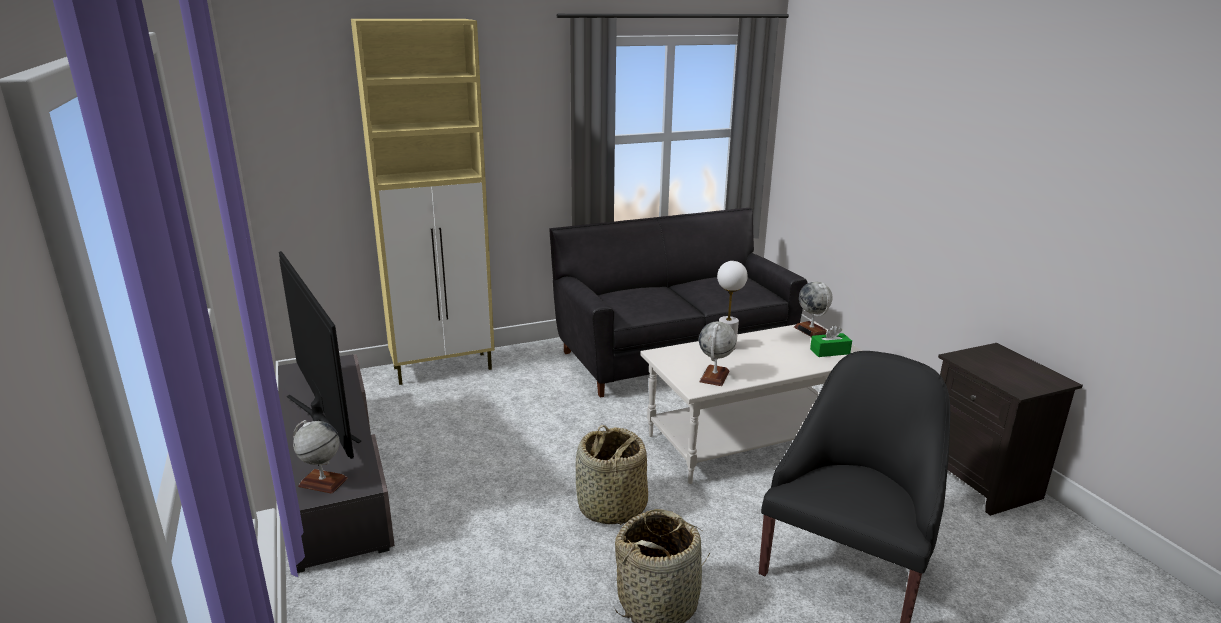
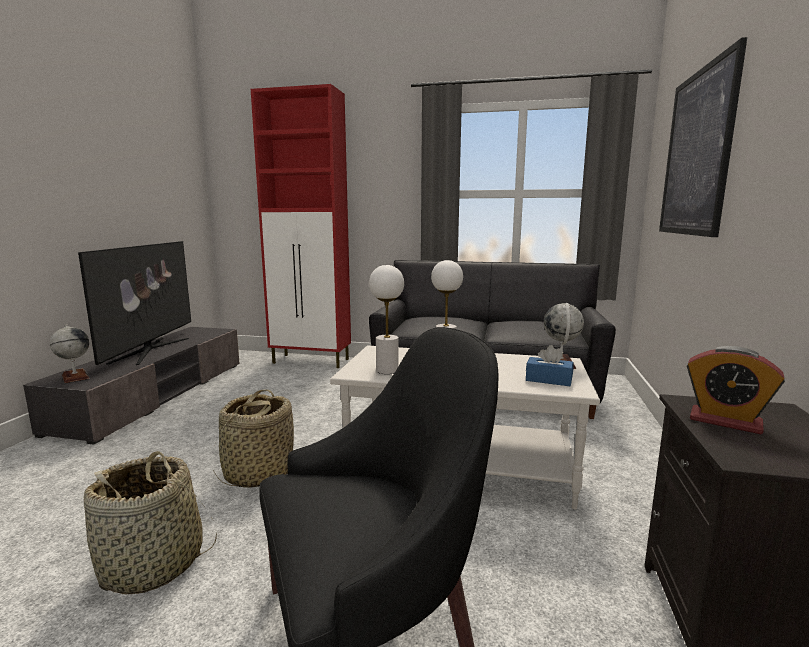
camera: 35 degrees right, 10 degrees down
(444, 368) = (312, 361): beige cabinet -> red cabinet
(714, 376) = (387, 370): globe -> white table lamp
(830, 351) = (548, 380): green tissue box -> blue tissue box
(866, 129) = (696, 153): none -> picture
(988, 367) = (725, 421): none -> alarm clock

